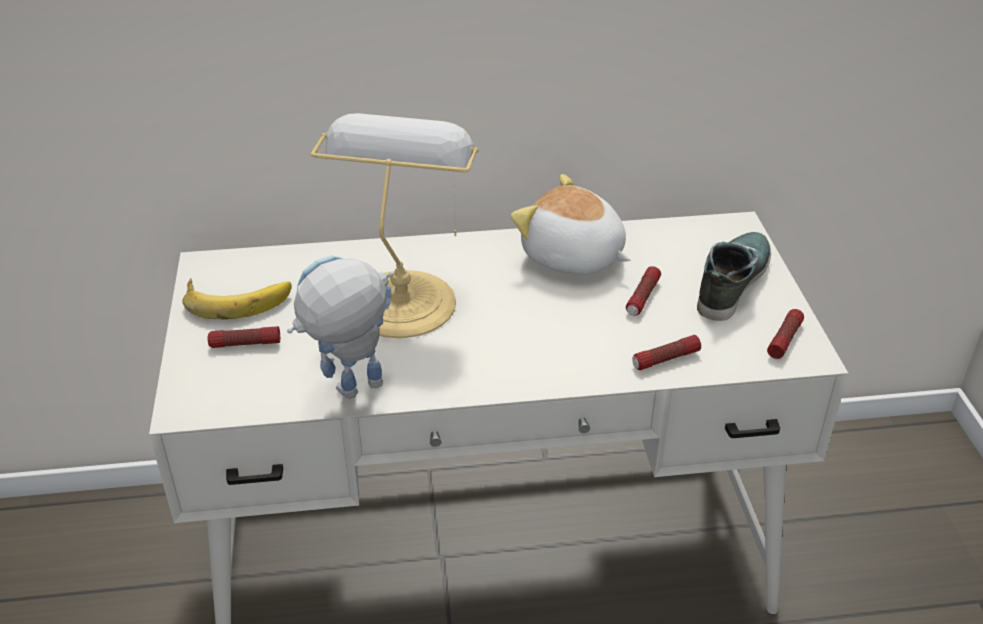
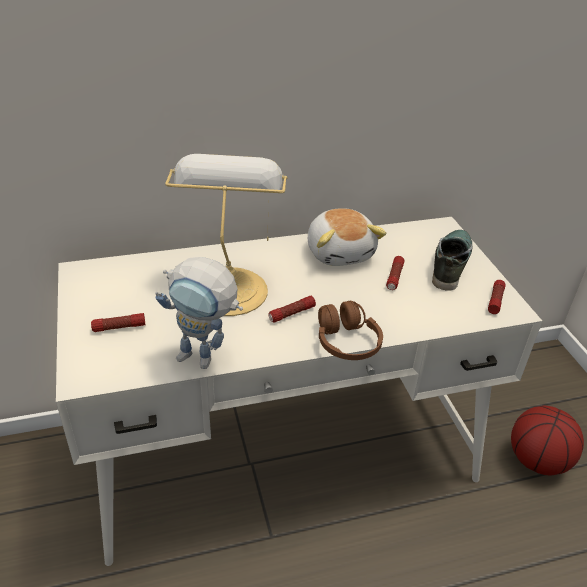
camera: 10 degrees left, 0 degrees up
(237, 298) = (107, 294): banana -> none
(350, 394) = (205, 360): toy robot -> toy robot turned 120 degrees counterclockwise
(550, 384) = (346, 342): none -> brown headphones
(572, 257) = (340, 252): plush toy -> plush toy turned 135 degrees counterclockwise
(665, 359) = (421, 319): flashlight -> flashlight (291, 314)
(876, 591) = (538, 460): none -> basketball

